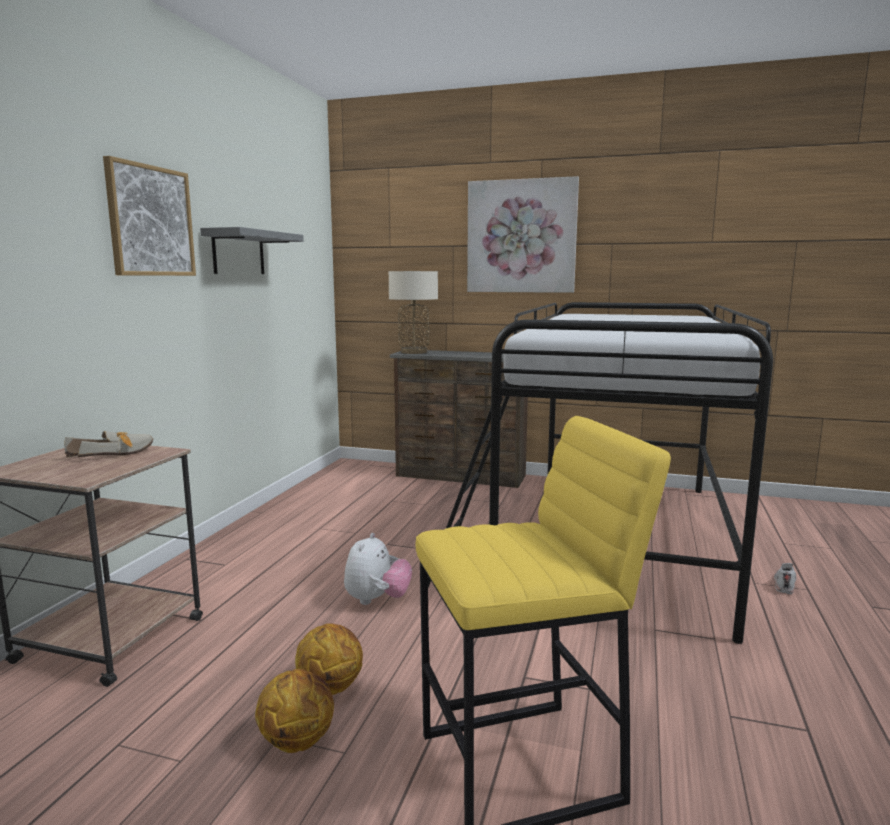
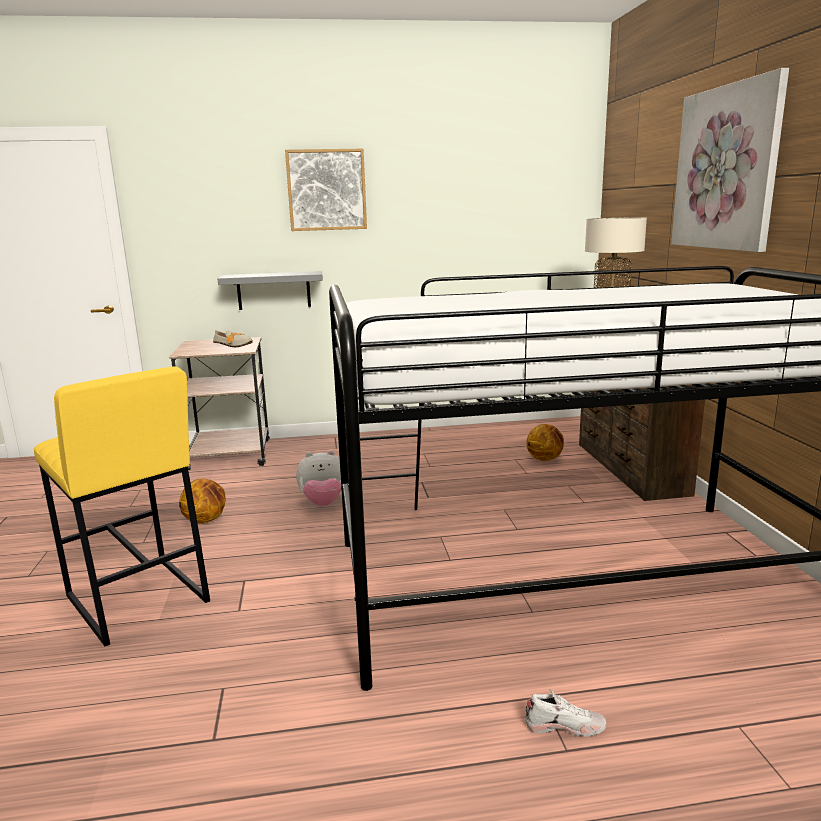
camera: 65 degrees right, 5 degrees up
(238, 253) = (430, 206): grey shelf -> grey shelf (273, 290)
(297, 740) = (151, 527): basketball -> basketball (545, 459)

